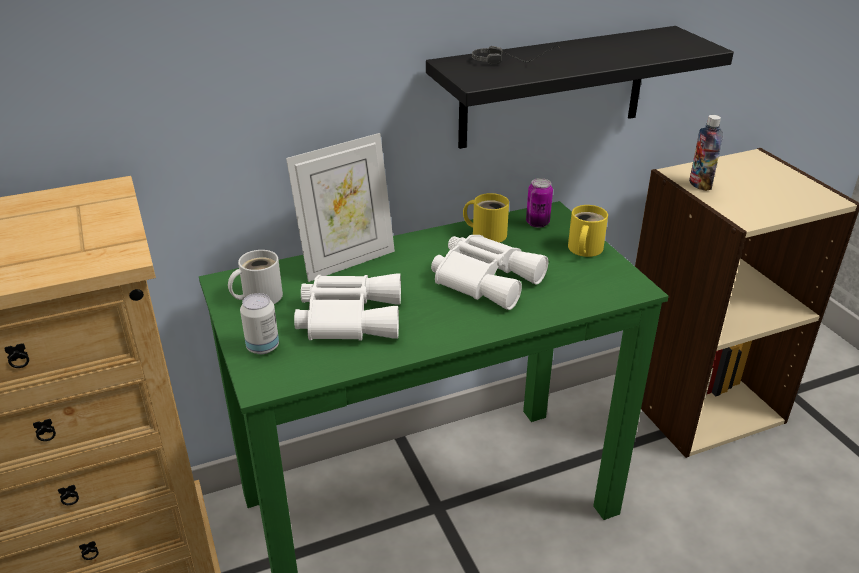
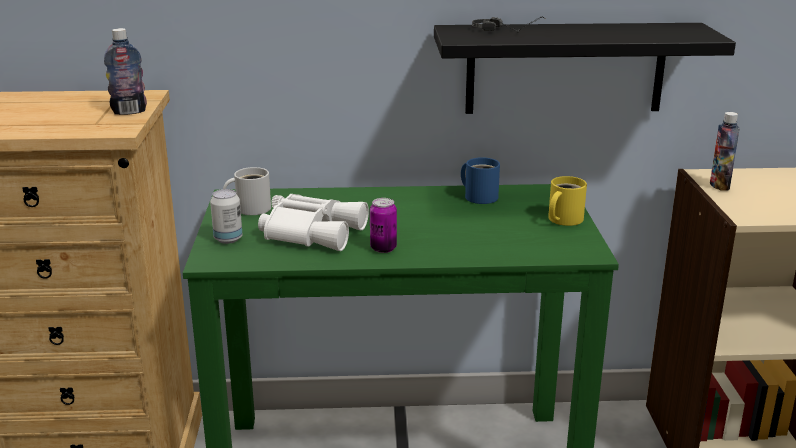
camera: 20 degrees right, 10 degrees down
(111, 222) = (129, 112): none -> bottle
(347, 261) = (340, 197): picture frame -> none
(486, 233) = (479, 196): yellow mug -> blue mug
(486, 278) = (452, 225): white binoculars -> none
(537, 223) = (534, 195): can -> can (383, 248)

